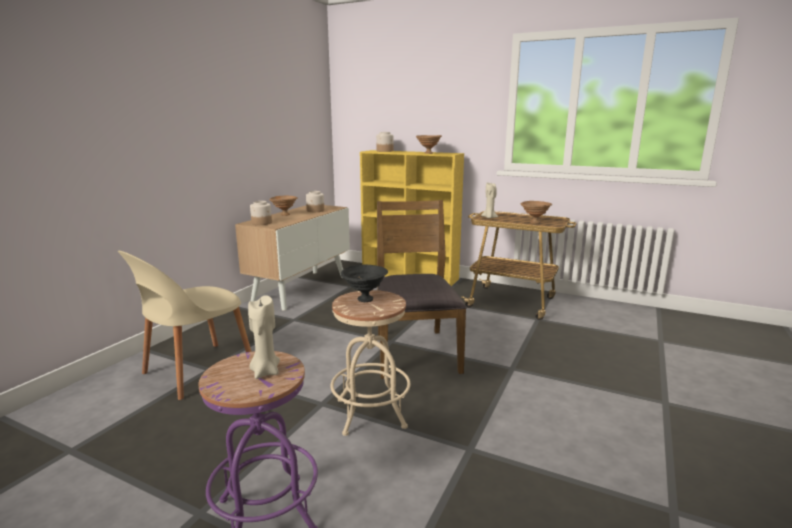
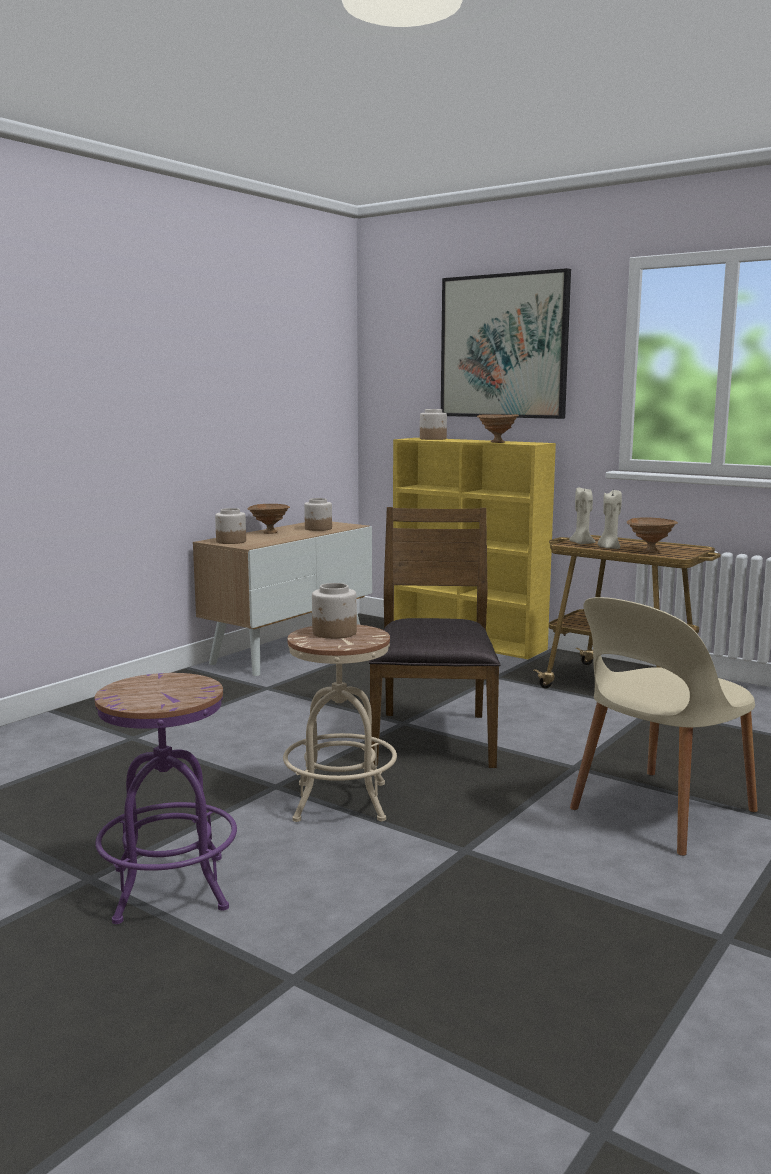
camera: 10 degrees right, 5 degrees down
(196, 371) = (114, 738): beige chair -> beige chair (659, 812)
(265, 372) = (175, 690): beige candle -> beige candle (609, 548)
(365, 300) = (334, 633): black bowl -> jar
(429, 91) = (504, 346): none -> picture

